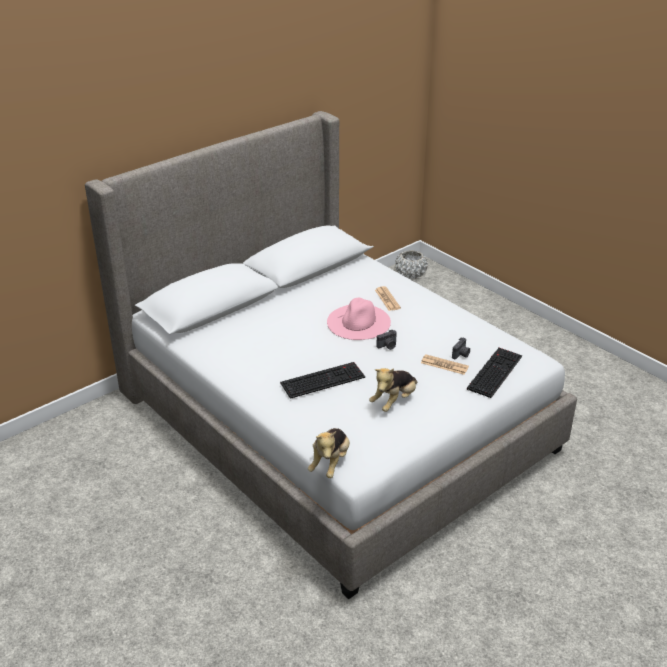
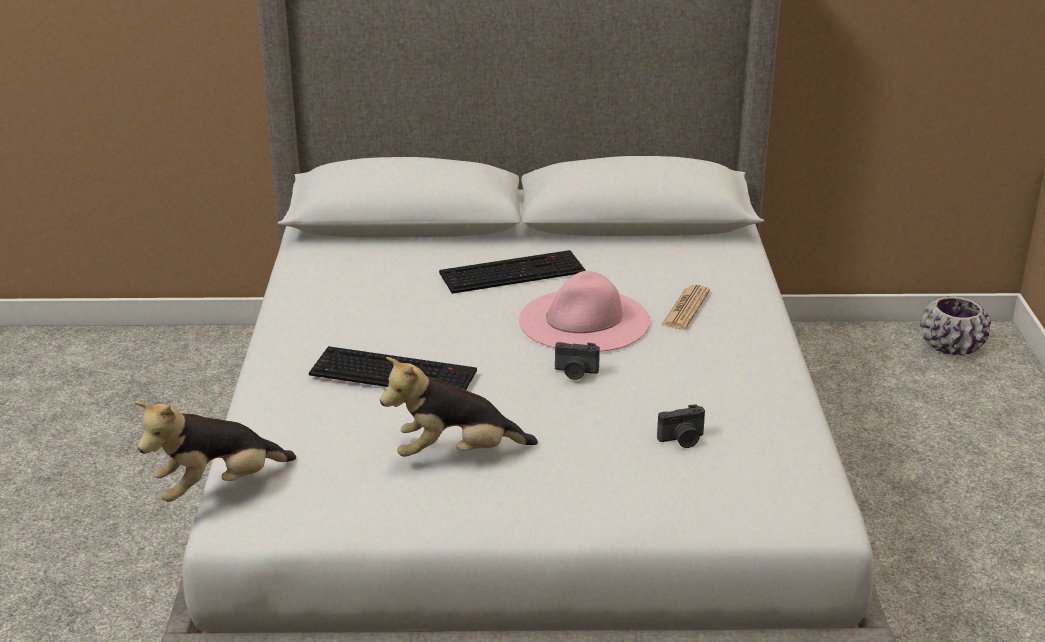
camera: 40 degrees right, 5 degrees down
(410, 274) = (951, 346): white planter -> purple planter
(444, 365) = (626, 441): newspaper -> none
(494, 371) = (697, 491): keyboard -> keyboard (513, 272)

